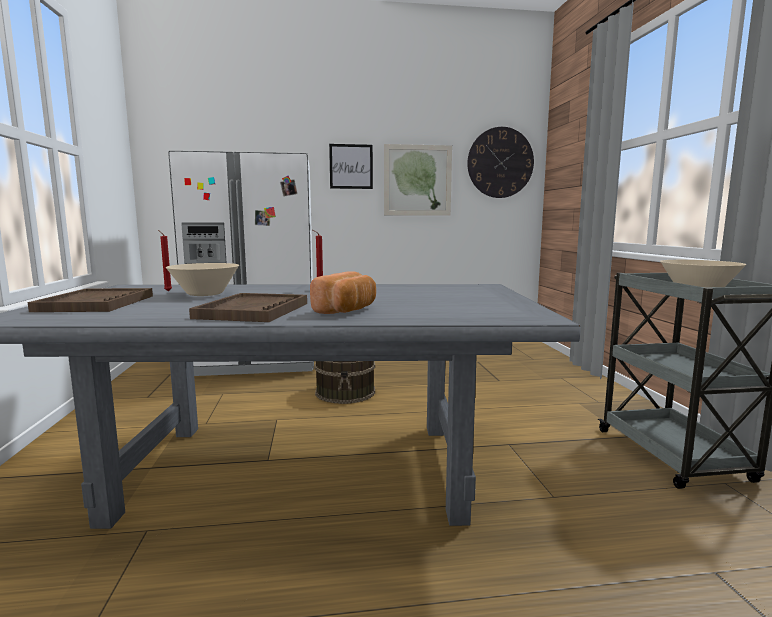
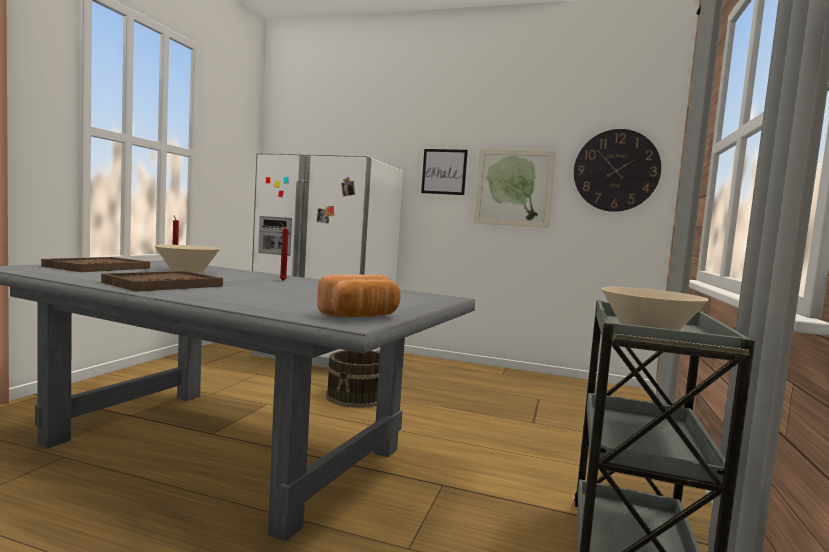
camera: 25 degrees right, 5 degrees down
(347, 310) = (225, 294): bread -> bread (361, 316)

